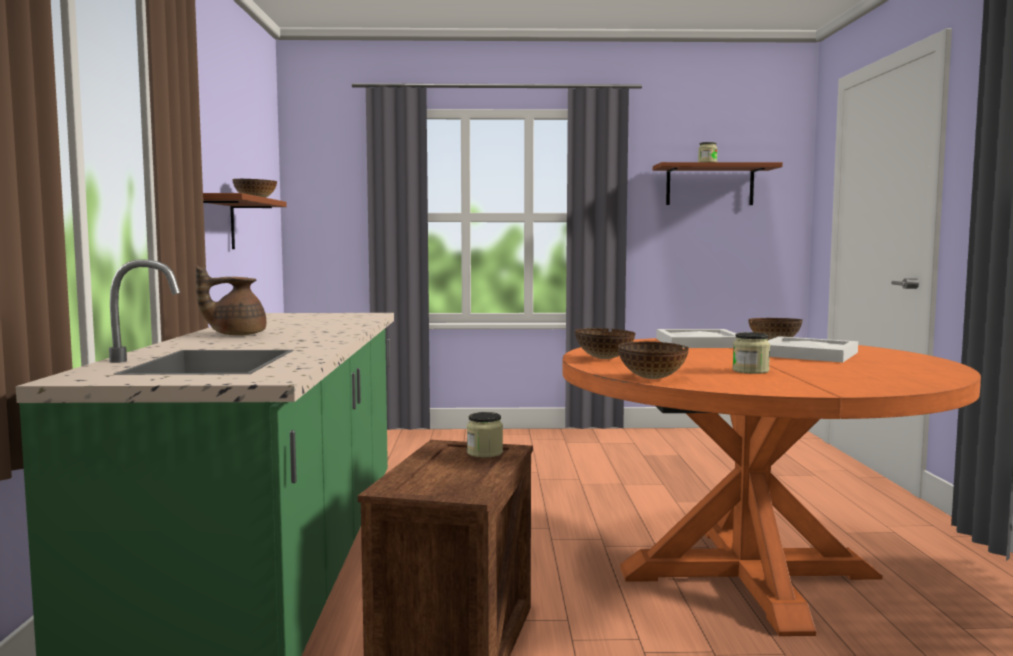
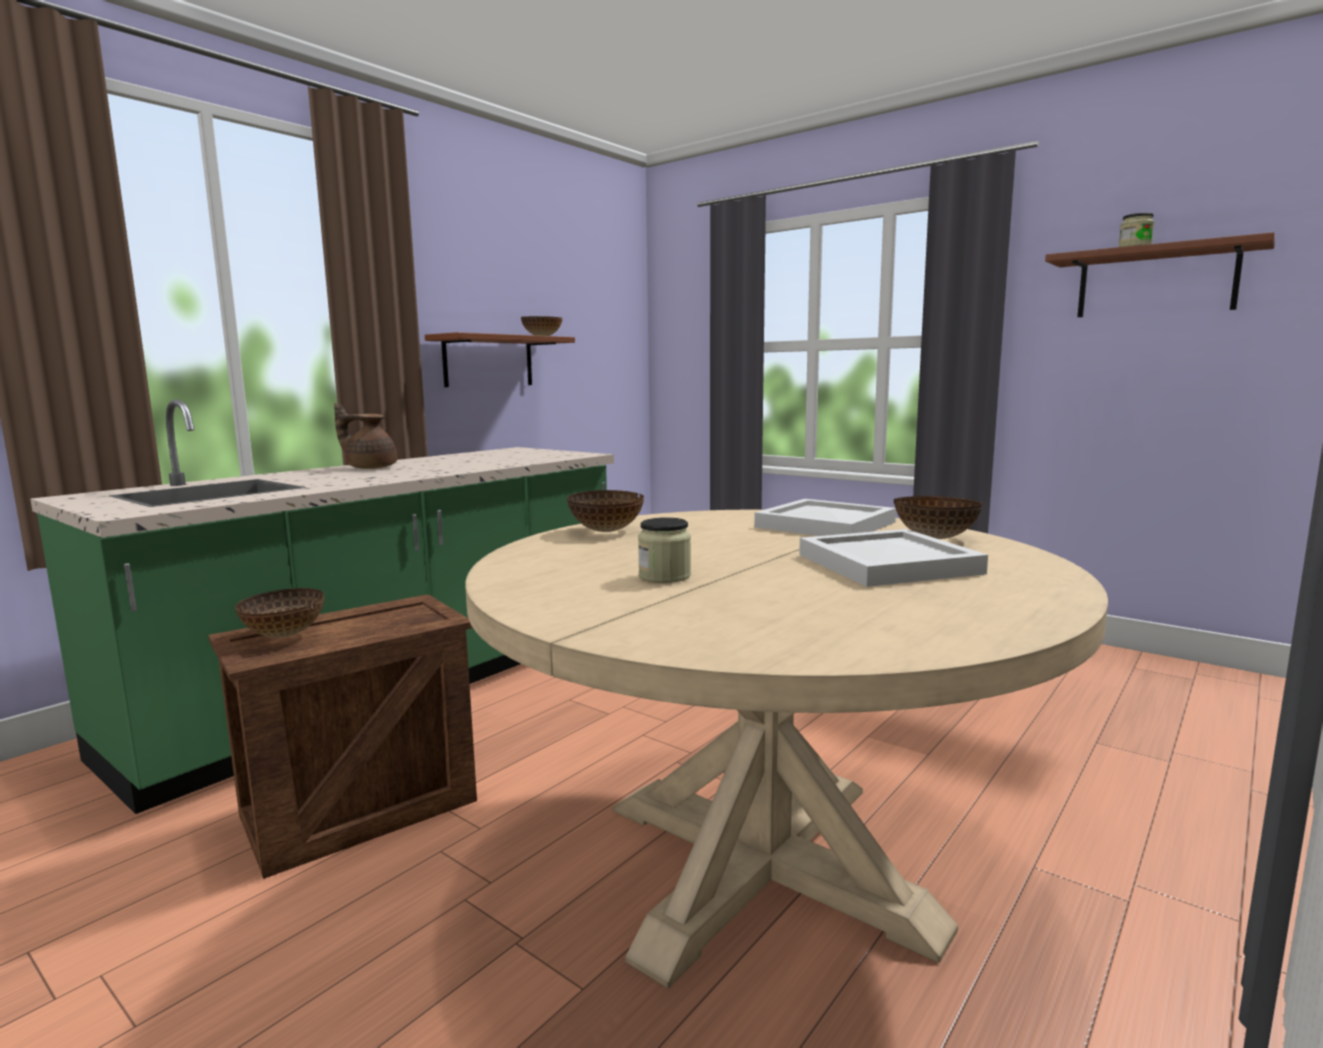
camera: 40 degrees right, 5 degrees up
(484, 453) = (411, 619): jar -> none
(652, 378) = (510, 565): bowl -> bowl (283, 635)
(749, 573) = (763, 863): orange dining table -> beige dining table

